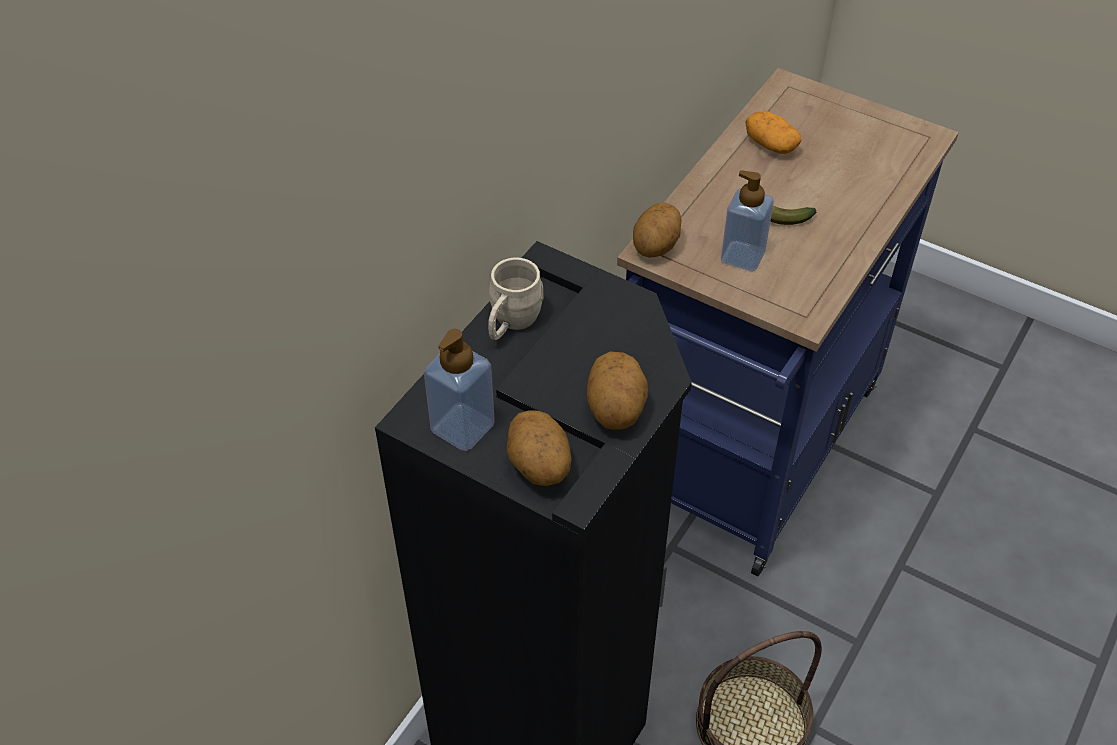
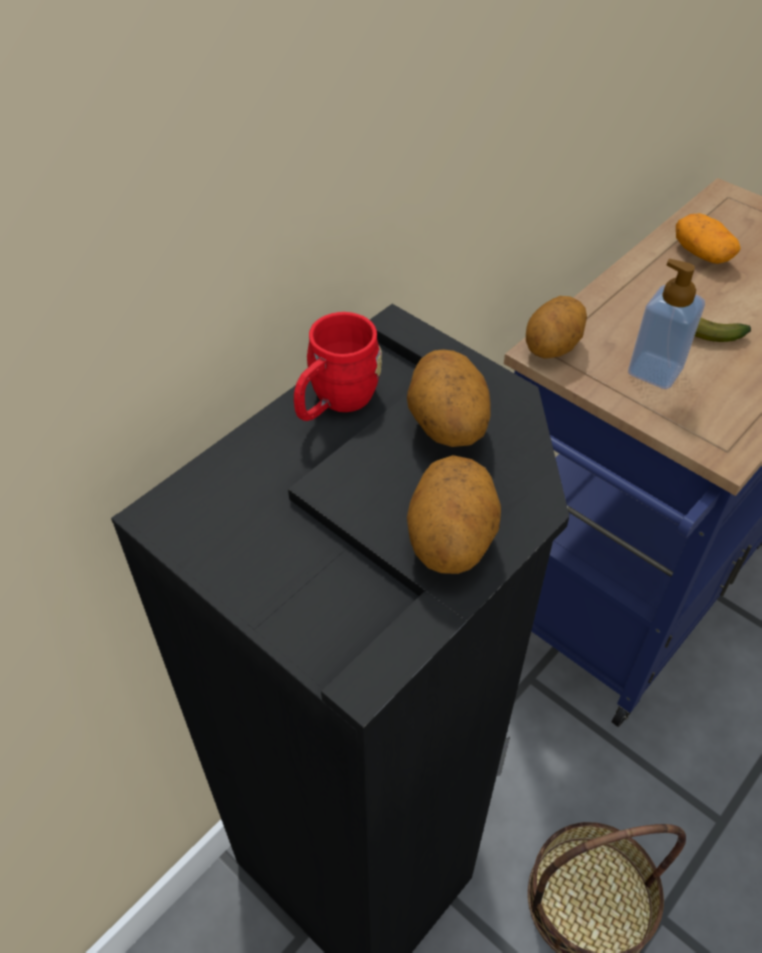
camera: 10 degrees right, 0 degrees up
(462, 427) = (230, 536): soap dispenser -> none
(511, 323) = (334, 403): beige mug -> red mug
(538, 467) = (321, 611): potato -> potato (445, 427)

